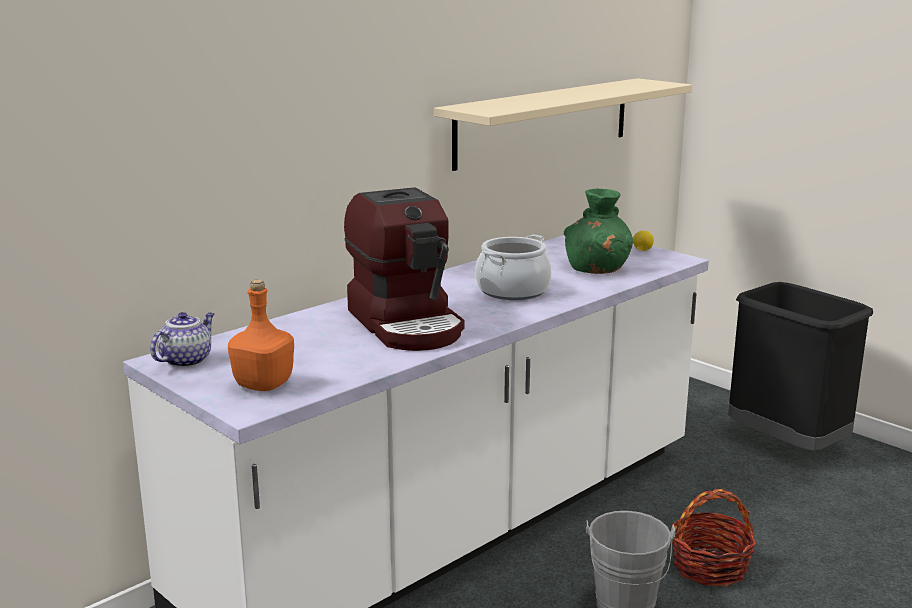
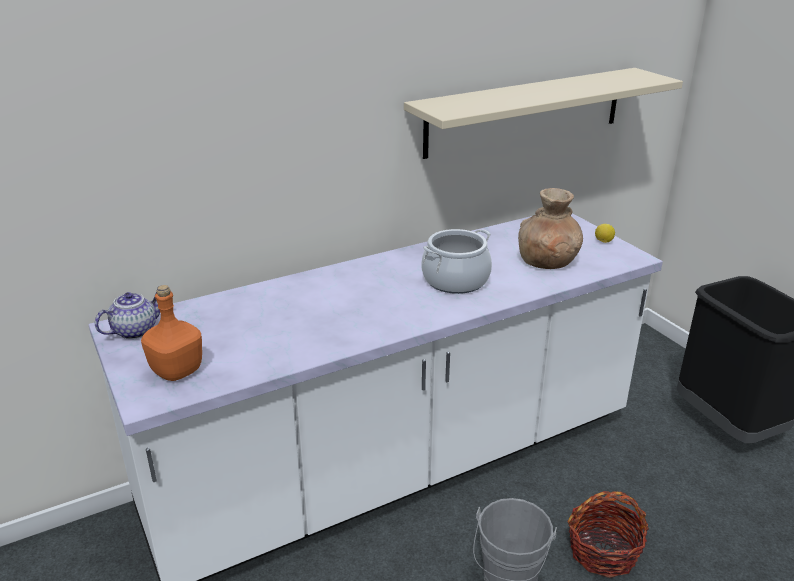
camera: 15 degrees right, 10 degrees up
(407, 324) = (340, 311): coffee machine -> none
(597, 270) = (547, 262): green vase -> brown vase

